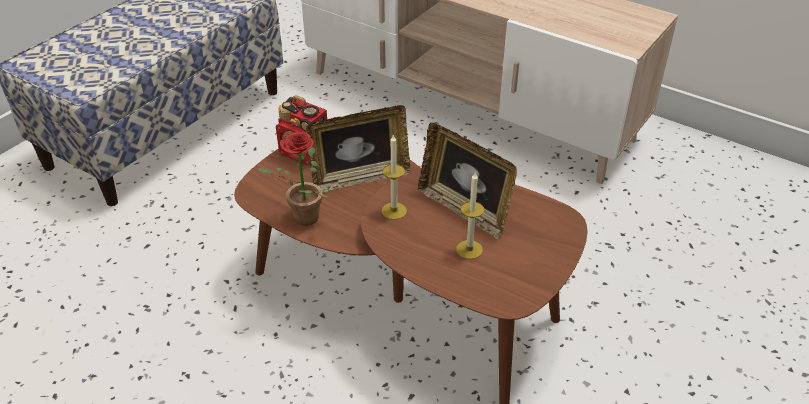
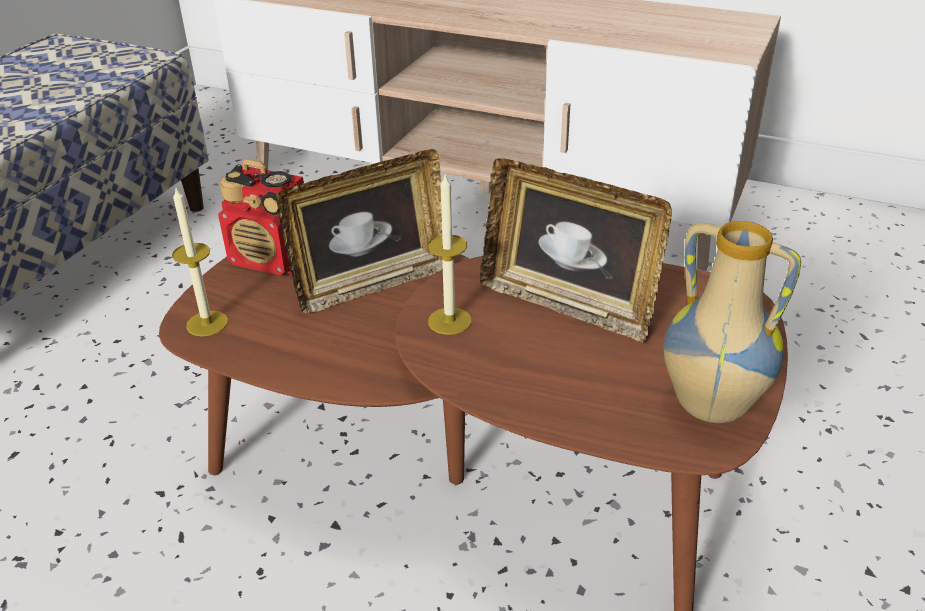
camera: 10 degrees left, 5 degrees down
(301, 219) = (286, 359): potted plant -> none
(469, 249) = (599, 365): candle -> candle (207, 323)
(520, 283) = (709, 407): none -> vase

